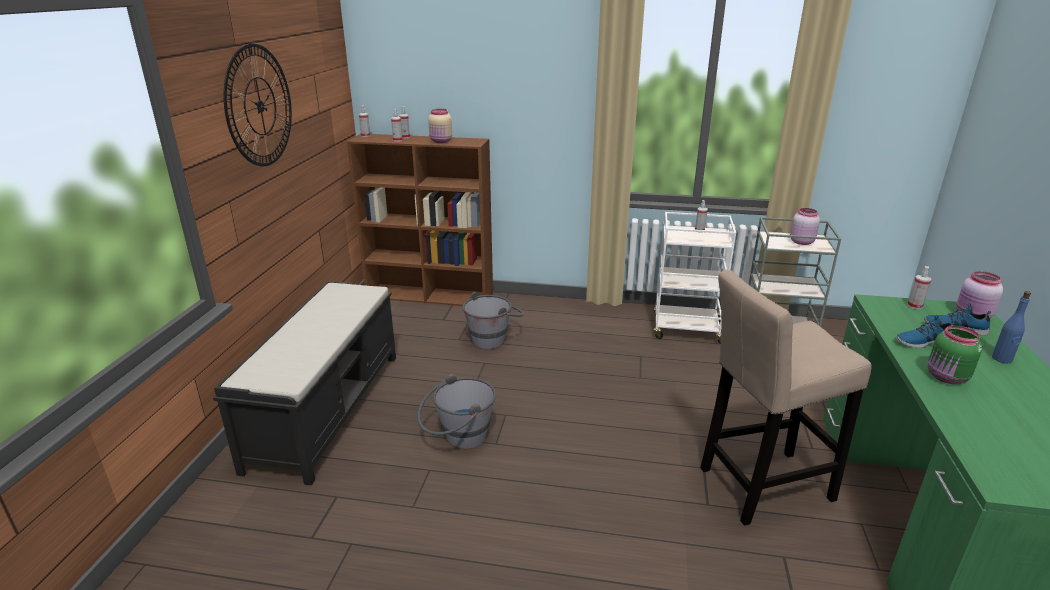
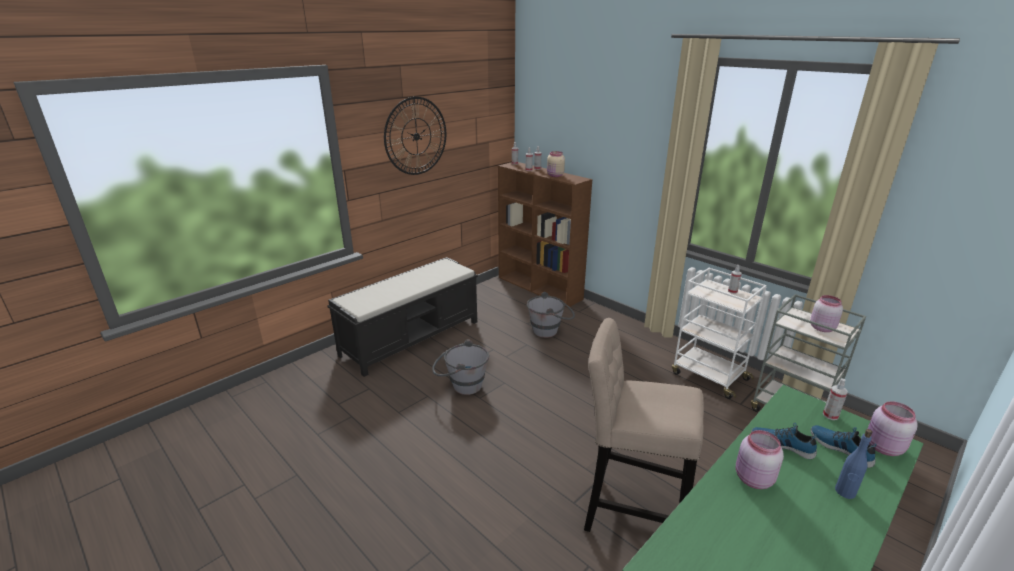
camera: 35 degrees right, 0 degrees up
(946, 378) = (752, 479): green jar -> pink jar

